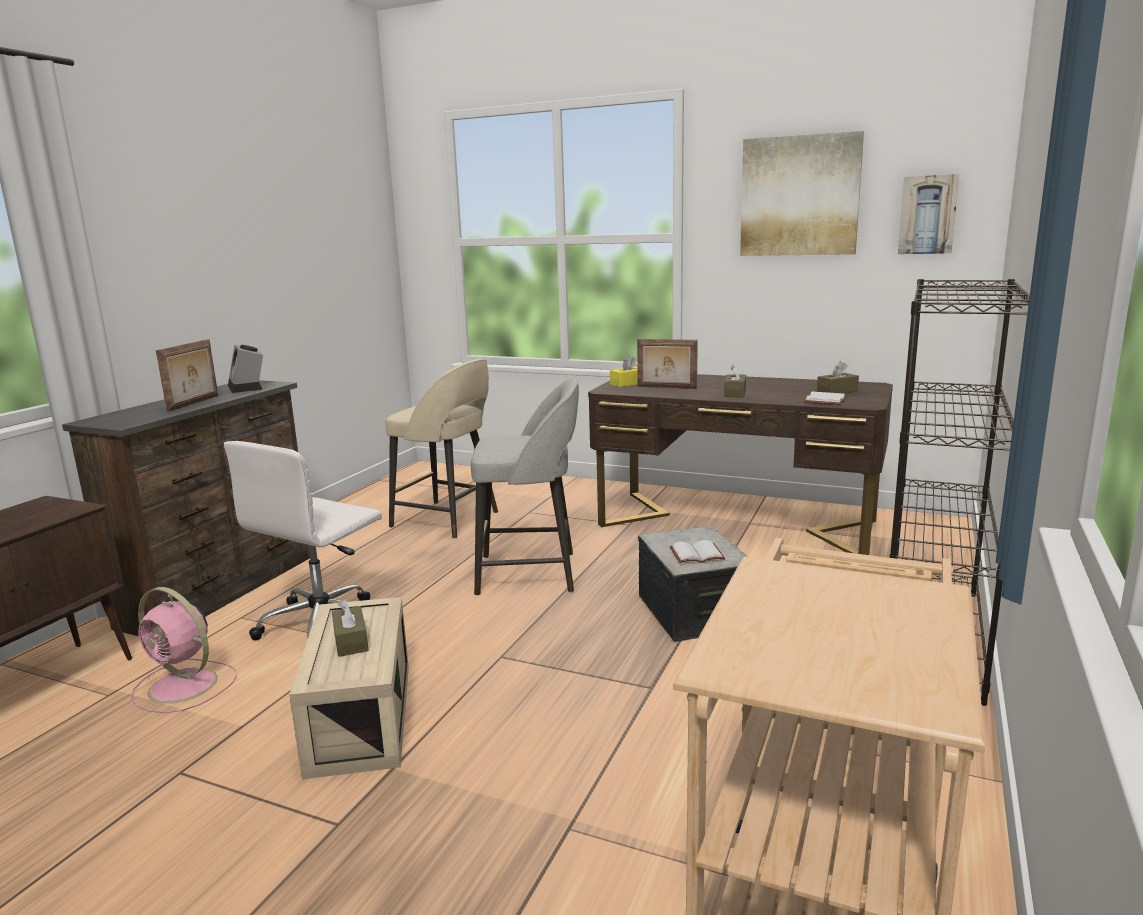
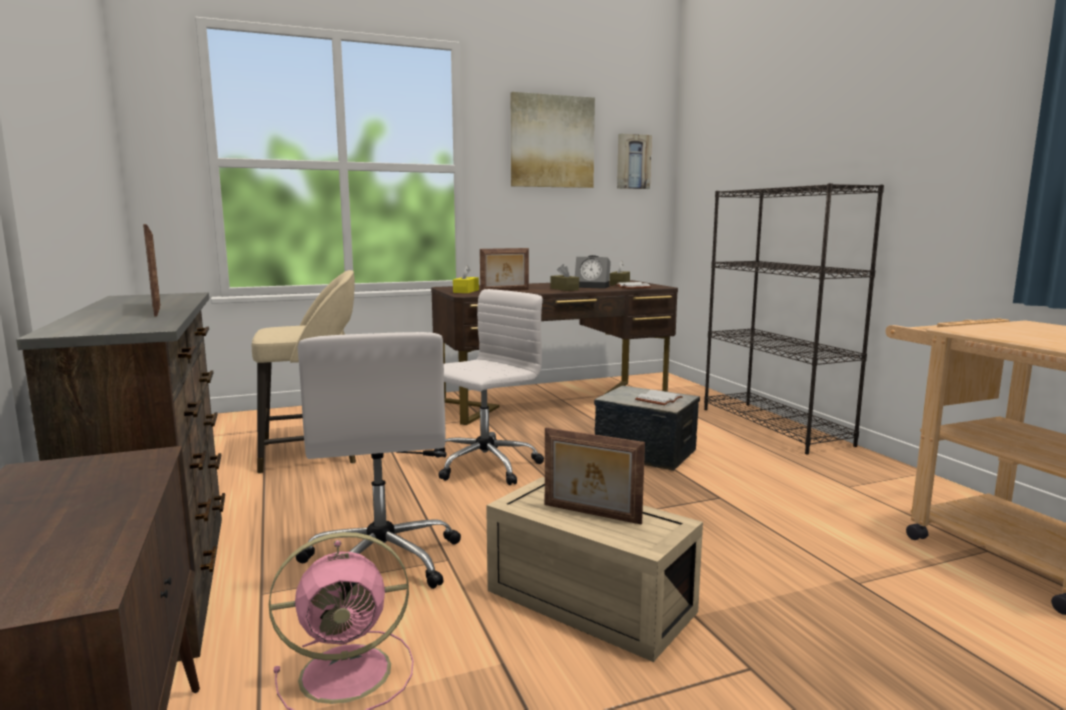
camera: 45 degrees left, 5 degrees down
(248, 387) = (160, 298): alarm clock -> alarm clock (593, 286)
(351, 641) = (591, 514): brown tissue box -> picture frame
(530, 573) = (483, 465): grey stool -> white office chair

